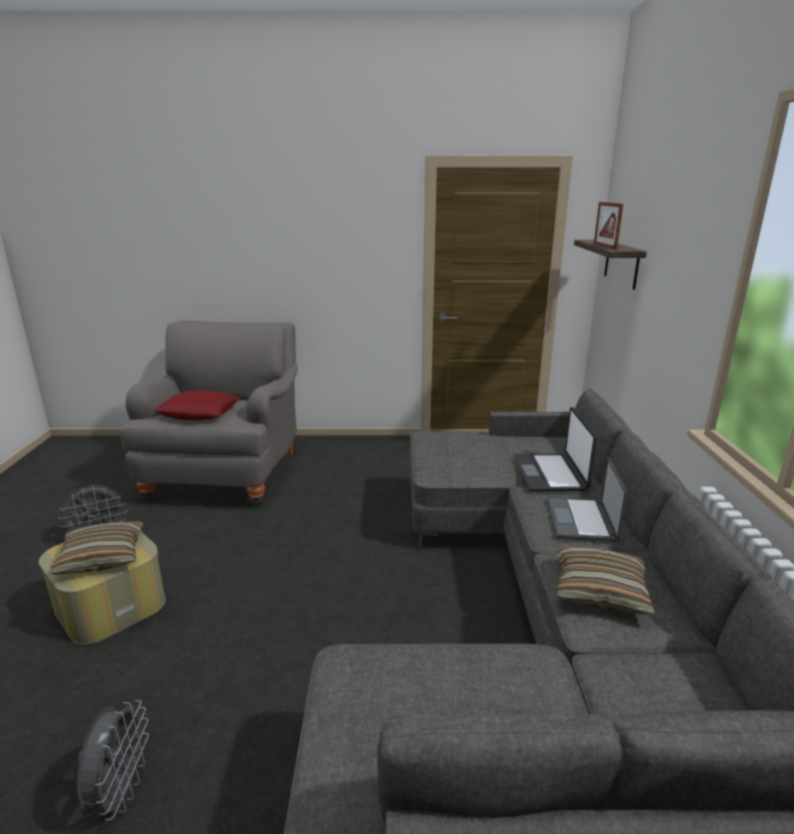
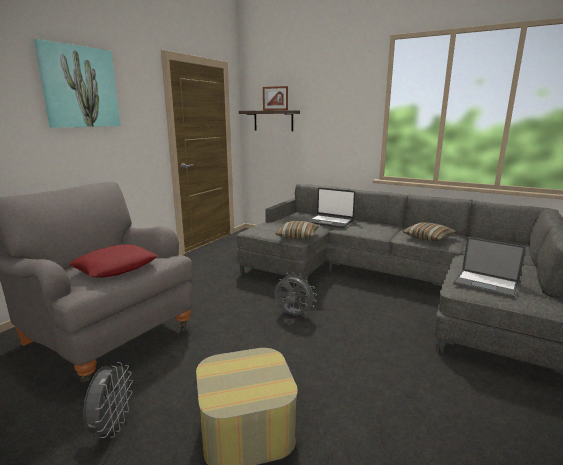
camera: 60 degrees left, 5 degrees down
(102, 557) = (253, 376): pillow -> pillow (297, 236)
(120, 791) = (462, 438): grey fan -> grey fan (293, 315)
(298, 215) = (80, 87): none -> picture
(581, 520) = (375, 227): laptop -> laptop (486, 284)

